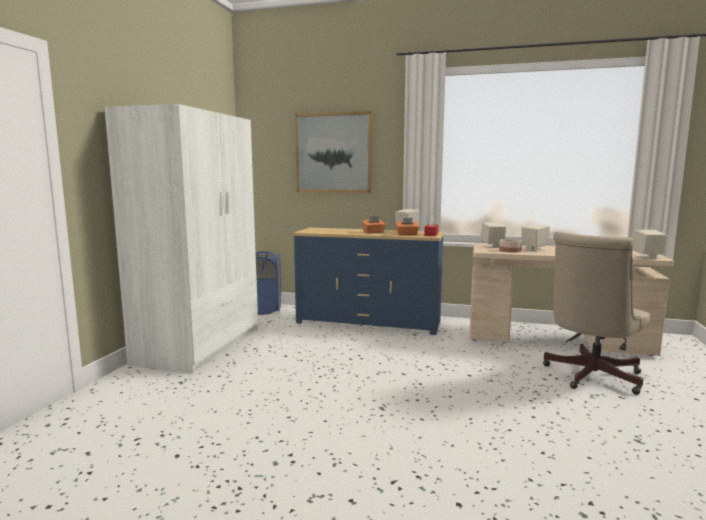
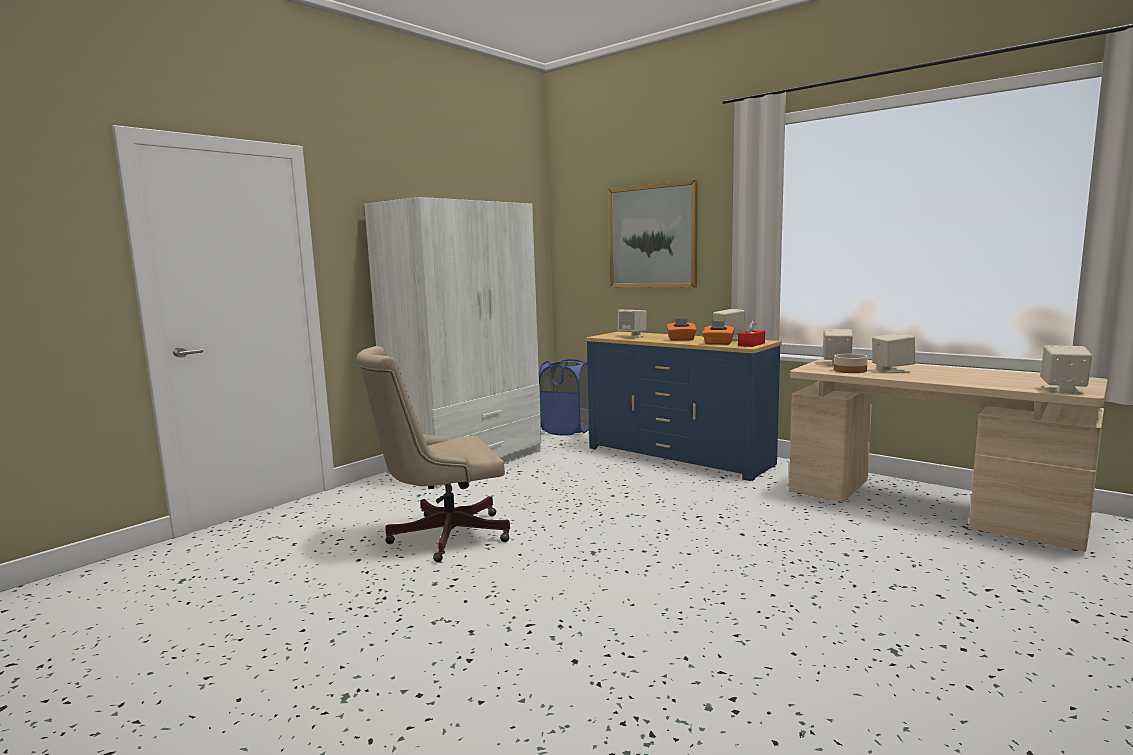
camera: 25 degrees right, 0 degrees up
(330, 231) = (632, 336): none -> beige speaker
(590, 377) = (922, 563): beige office chair -> beige office chair (441, 536)

